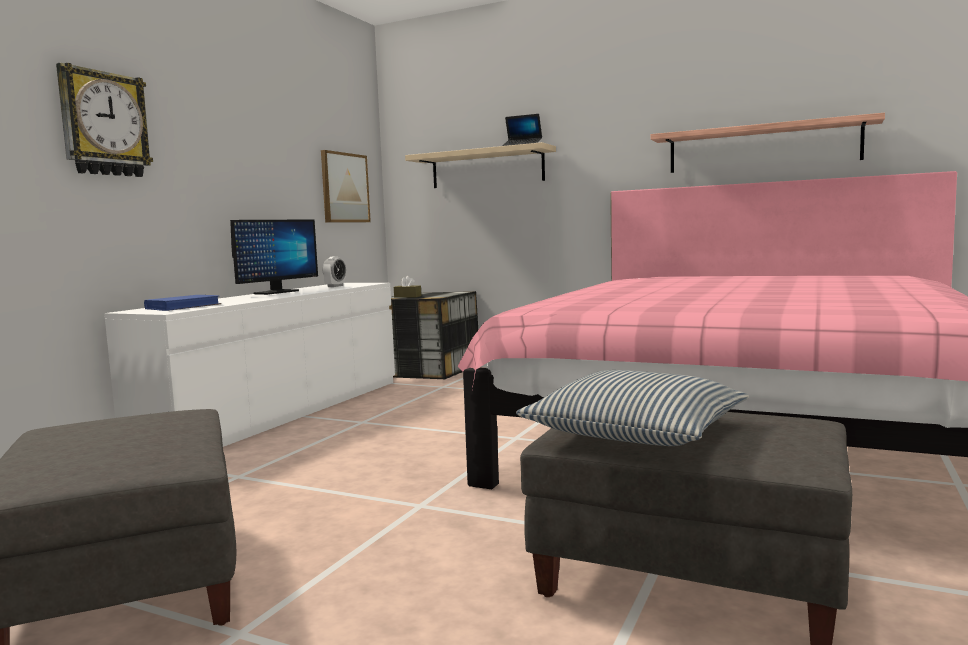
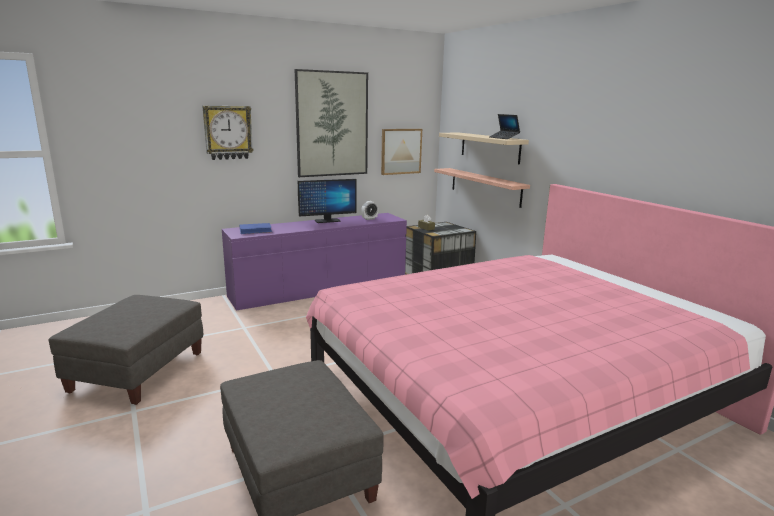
camera: 35 degrees right, 10 degrees up
(260, 133) = (332, 124): none -> picture
(280, 412) = (319, 288): white dresser -> purple dresser
(636, 432) = (273, 392): pillow -> none
(762, 147) = (663, 172): shelf -> shelf (485, 186)

